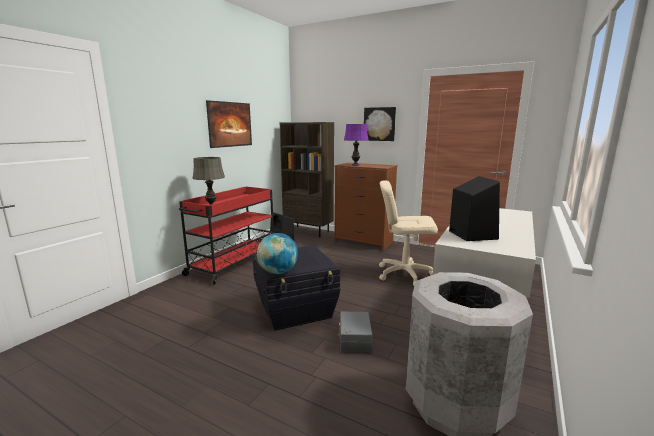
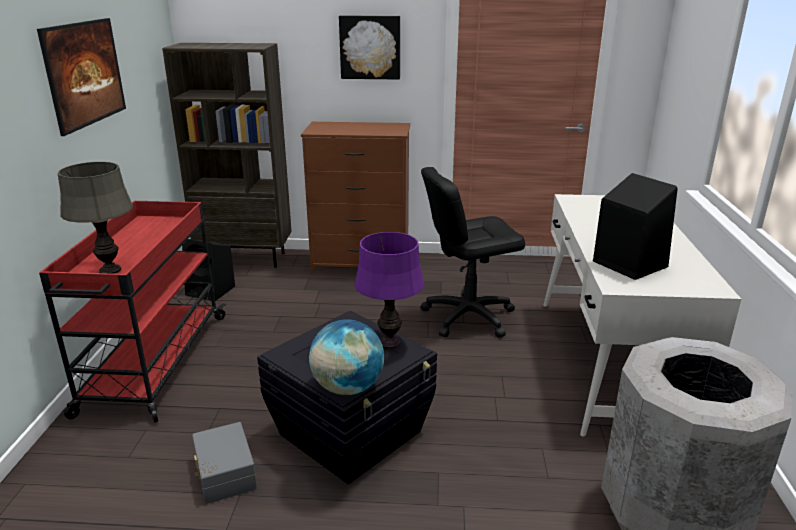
camera: 25 degrees left, 10 degrees up
(353, 339) = (480, 460): grey storage box -> grey storage box (223, 473)
(355, 165) = (339, 130): purple table lamp -> purple table lamp (389, 343)
(404, 274) = (468, 316): beige office chair -> black office chair

